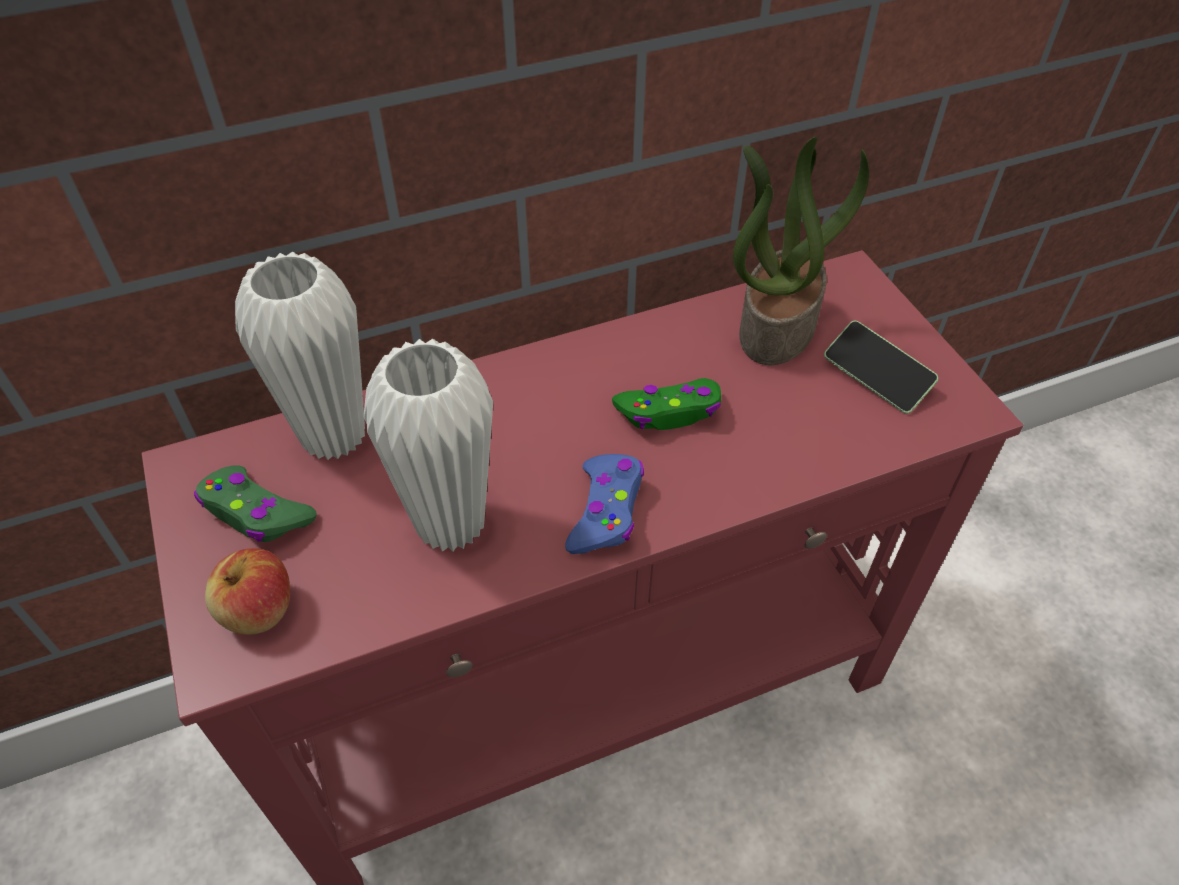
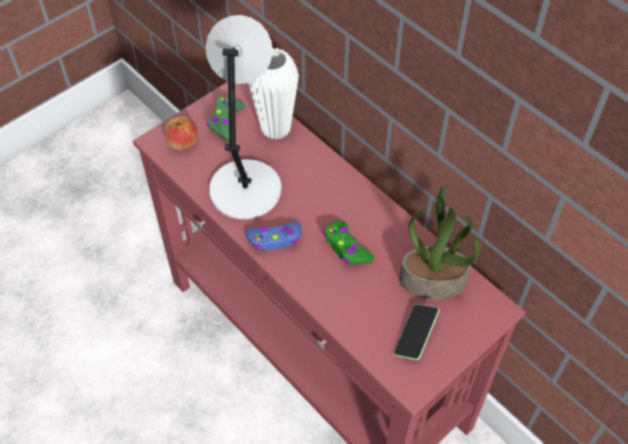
camera: 70 degrees right, 5 degrees up
(450, 523) = (246, 186): white vase -> grey table lamp

